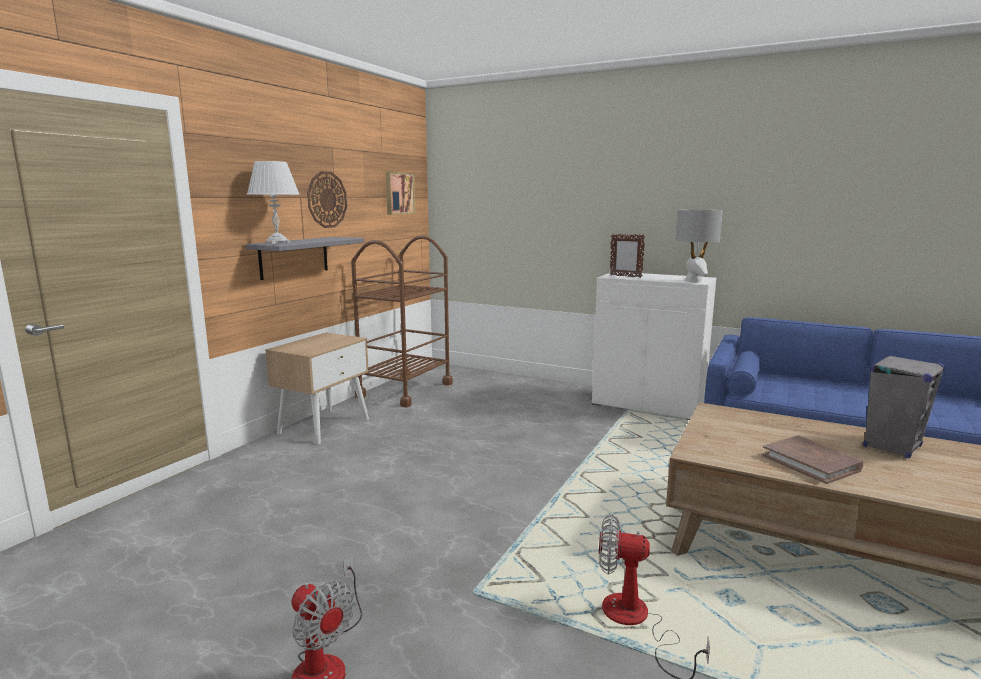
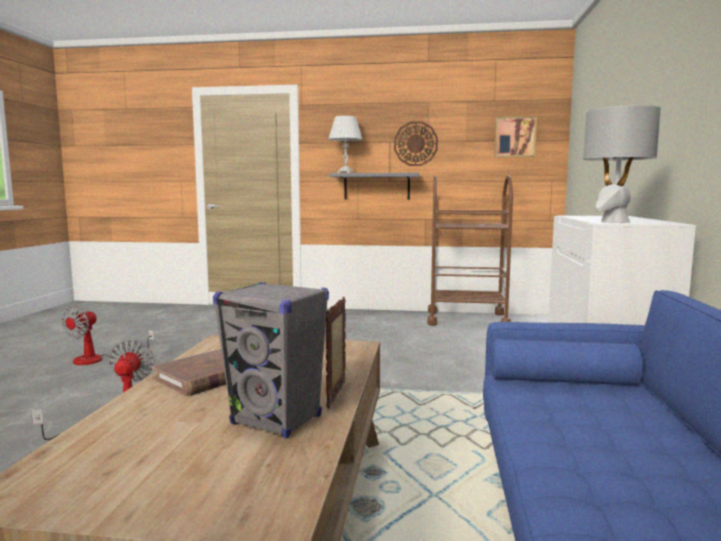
camera: 70 degrees right, 5 degrees down
(324, 425) = (366, 315): beige nightstand -> none
(625, 276) = (586, 216): picture frame -> picture frame (337, 394)

